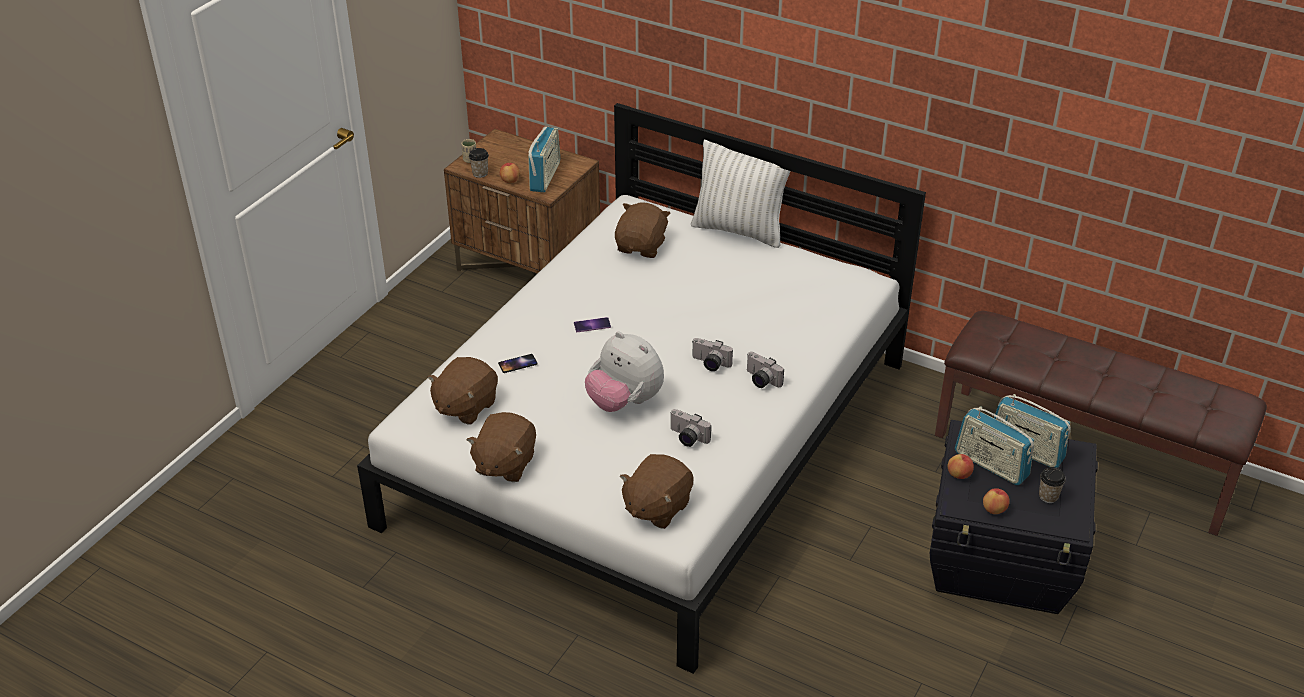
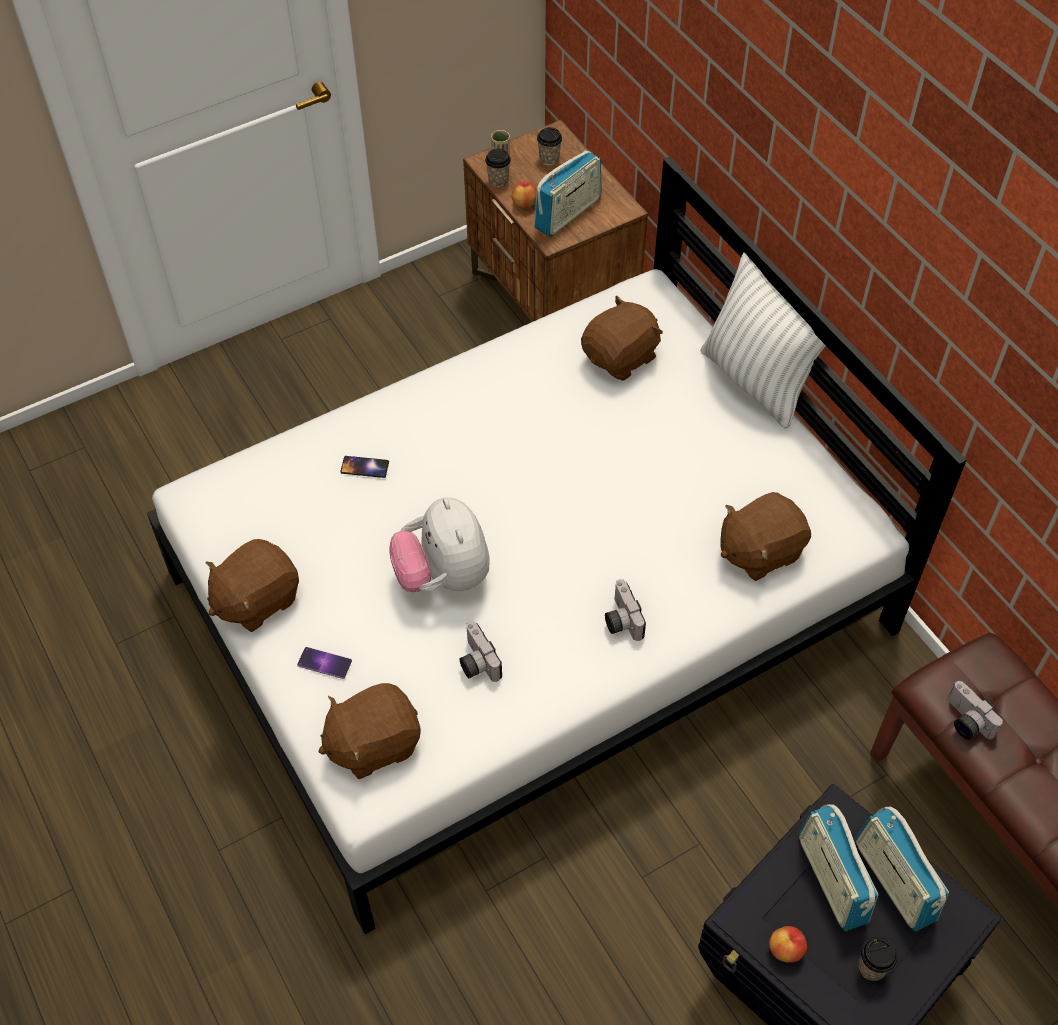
camera: 30 degrees right, 15 degrees up
(465, 406) = (270, 500): brown plush toy -> brown plush toy (759, 551)
(505, 151) = (549, 159): none -> cup
(592, 325) = (483, 448): phone -> phone (324, 663)
(710, 364) = (577, 567): camera -> camera (965, 721)
(959, 475) = (779, 874): apple -> none

